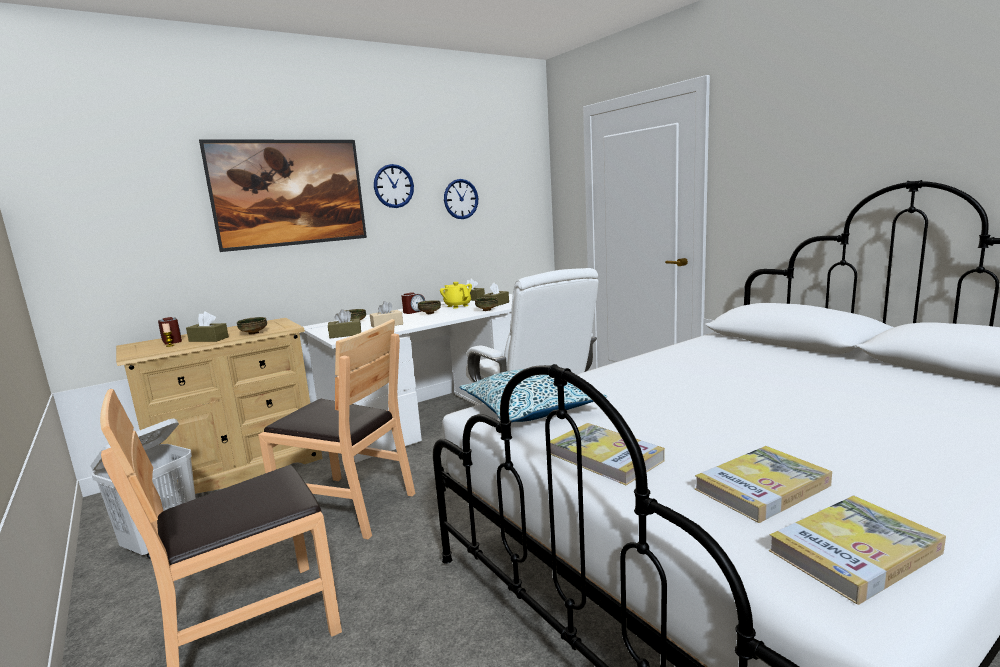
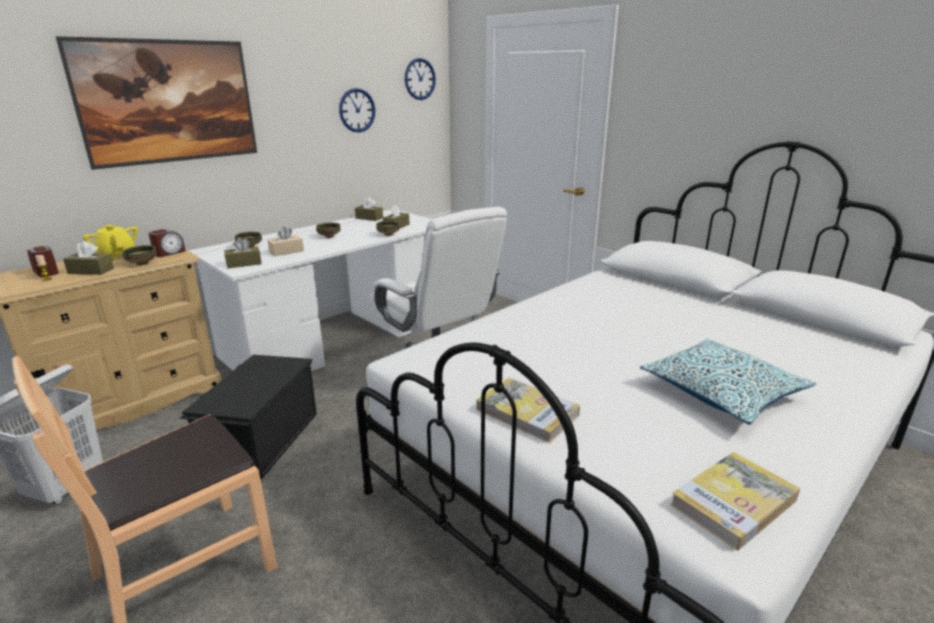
camera: 10 degrees left, 10 degrees up
(348, 506) = (260, 439): brown chair -> black storage box
(393, 186) = (285, 95): wall clock -> wall clock (419, 79)
(414, 311) = (311, 233): alarm clock -> alarm clock (169, 253)
(457, 306) = (356, 227): yellow teapot -> yellow teapot (117, 256)
(530, 409) = (451, 358): pillow -> pillow (722, 392)
(762, 487) = (661, 442): book -> none

